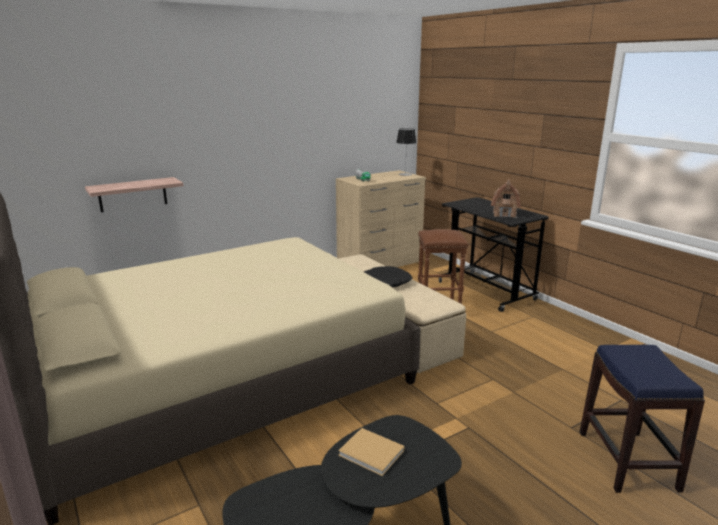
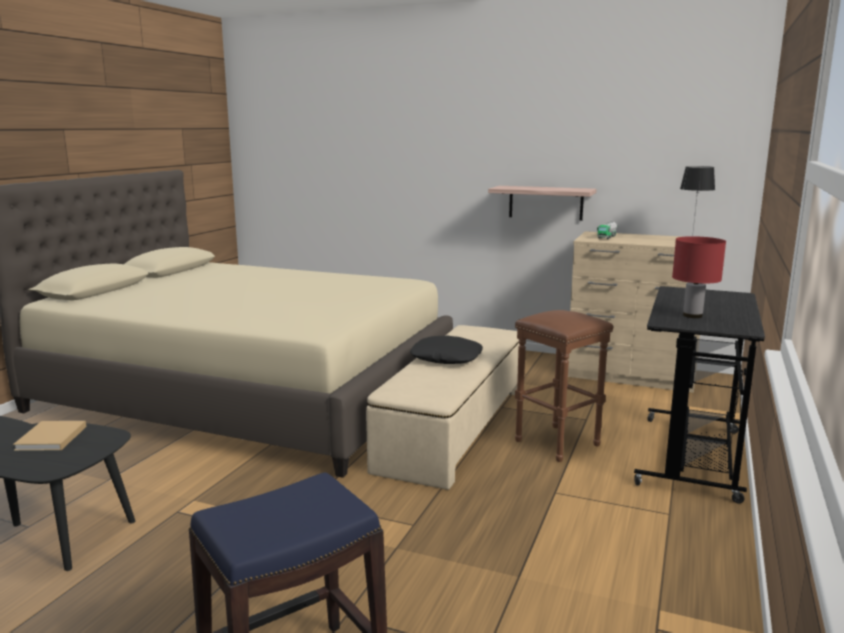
camera: 55 degrees right, 5 degrees down
(133, 194) = (341, 209): shelf -> shelf (545, 202)
(504, 214) = (693, 315): toy house -> red table lamp

